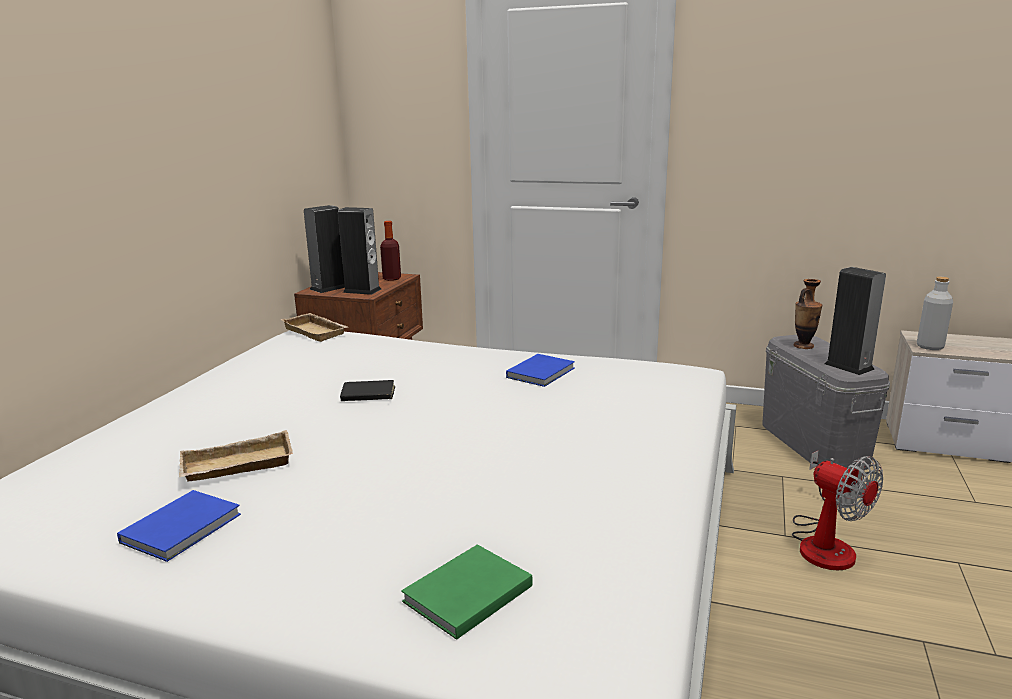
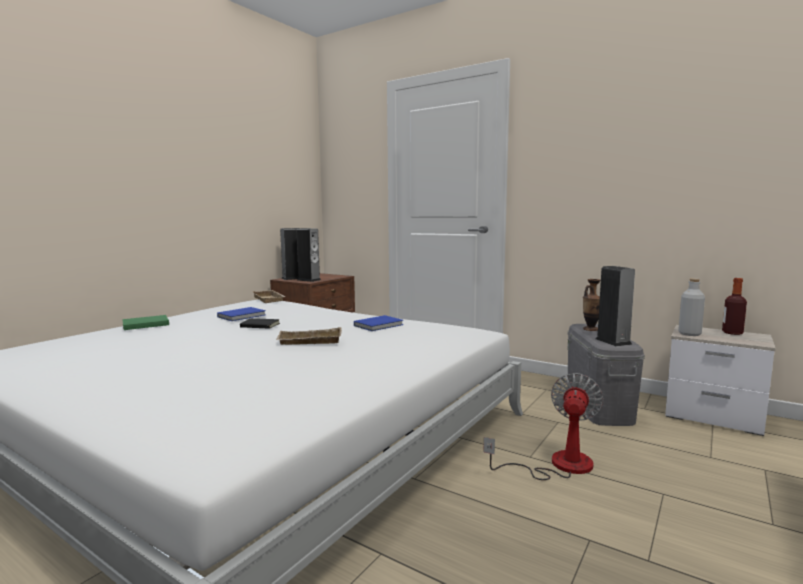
camera: 15 degrees right, 10 degrees down
(185, 527) = (83, 368): blue book -> blue book (243, 316)
(236, 466) = (144, 348): beige tray -> beige tray (309, 342)
(392, 278) = (334, 276): bottle -> bottle (732, 333)
(464, 594) = (183, 413): green book -> green book (144, 324)
(824, 542) = (558, 465): fan -> fan turned 135 degrees counterclockwise

